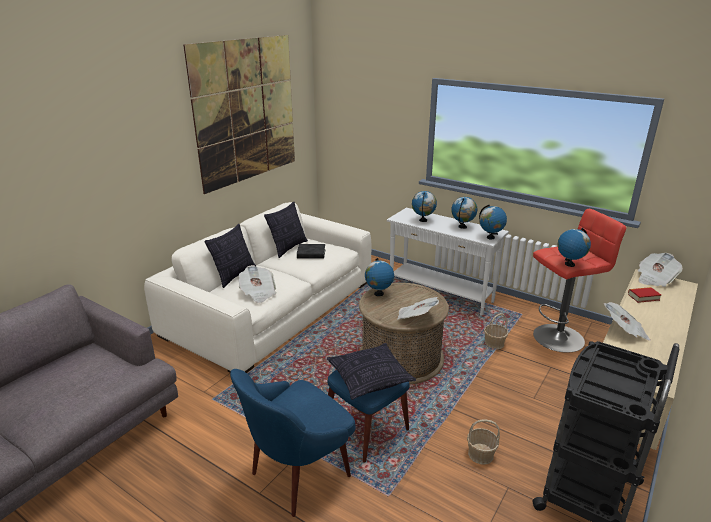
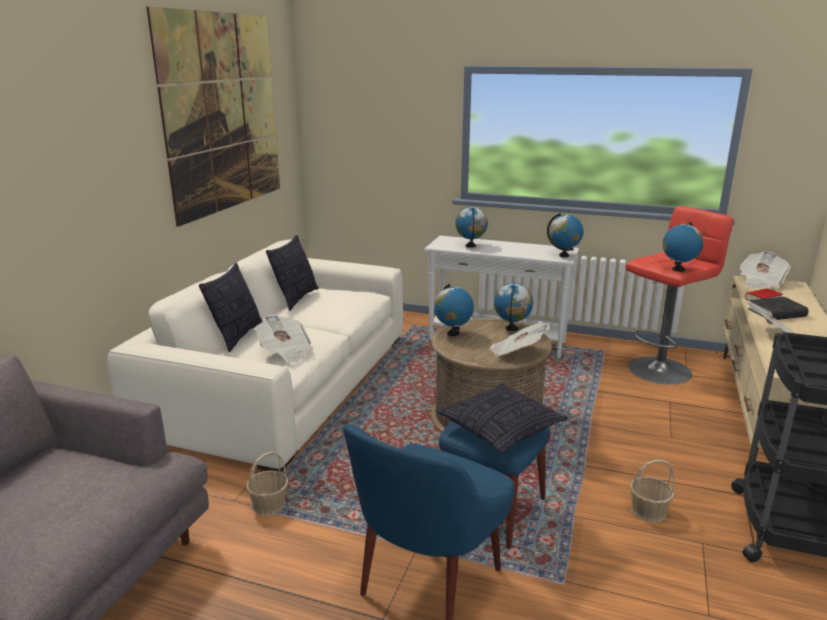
camera: 15 degrees left, 5 degrees down
(311, 254) = (333, 301): black book -> black book (777, 313)
(462, 227) = (523, 248): globe -> globe (512, 329)
(494, 343) = (591, 386): basket -> basket (269, 505)

